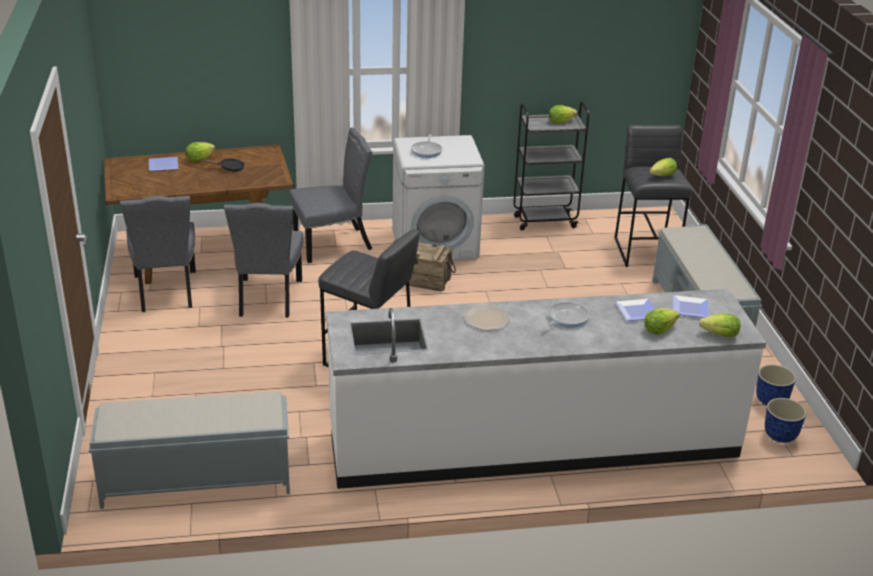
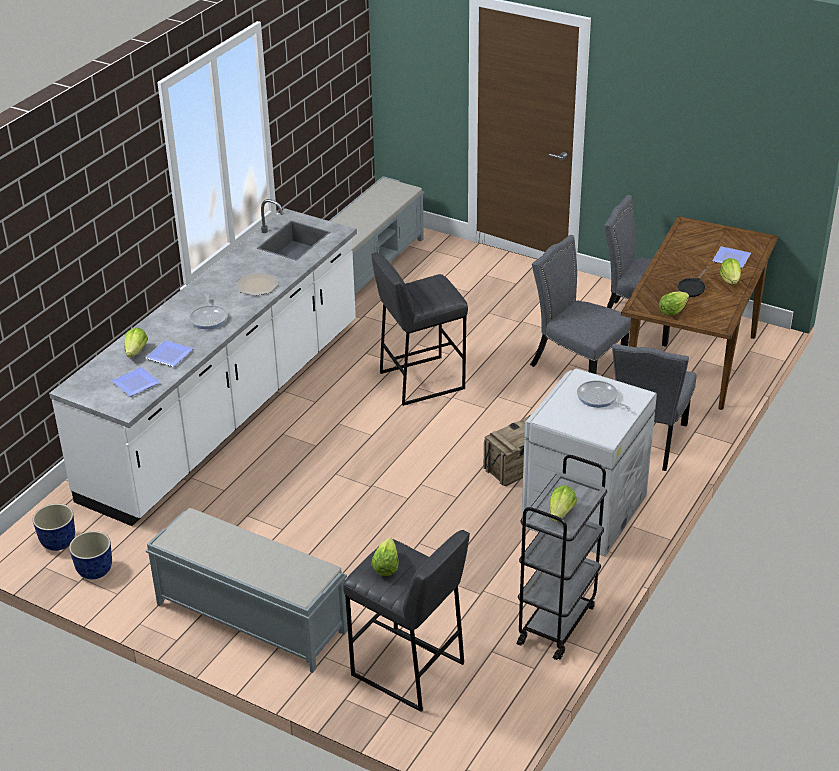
camera: 130 degrees right, 5 degrees up
(720, 335) = (88, 376): lettuce -> lettuce (672, 311)

